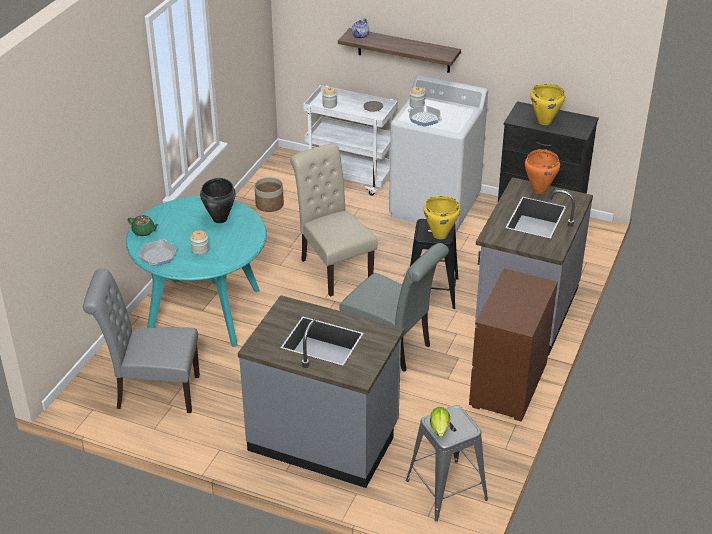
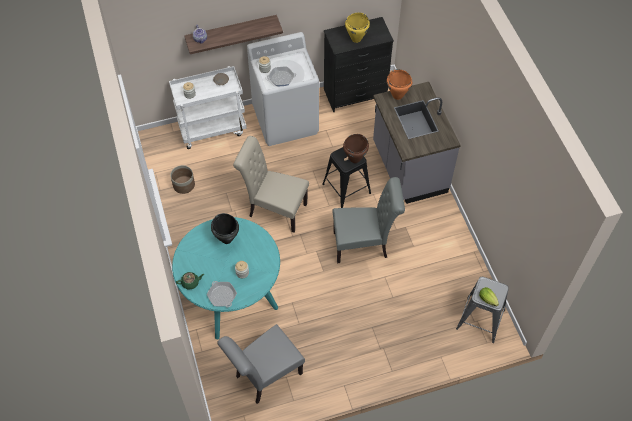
camera: 40 degrees left, 20 degrees up
(324, 438) = (390, 334): grey counter -> none
(439, 235) = (354, 159): yellow cooking pot -> brown cooking pot
(508, 385) = (447, 228): brown dresser -> none

